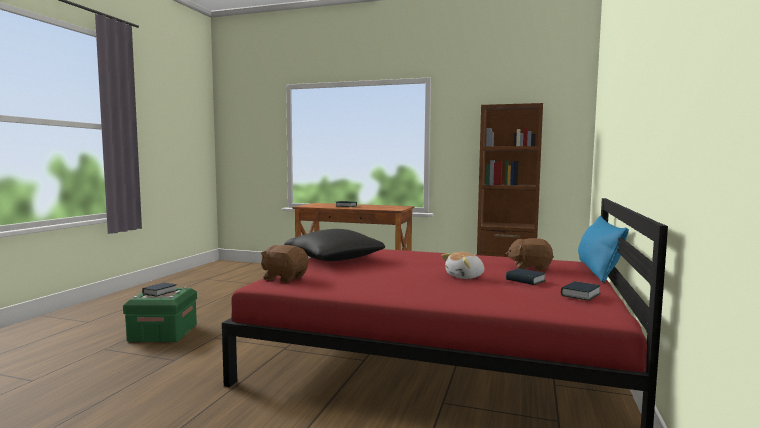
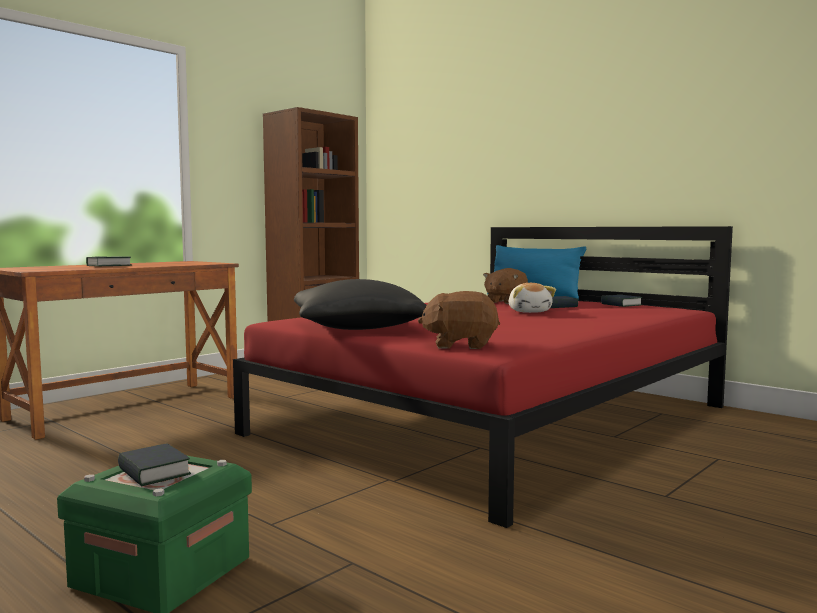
camera: 65 degrees left, 0 degrees up
(284, 278) = (460, 345): brown plush toy -> brown plush toy turned 45 degrees clockwise

